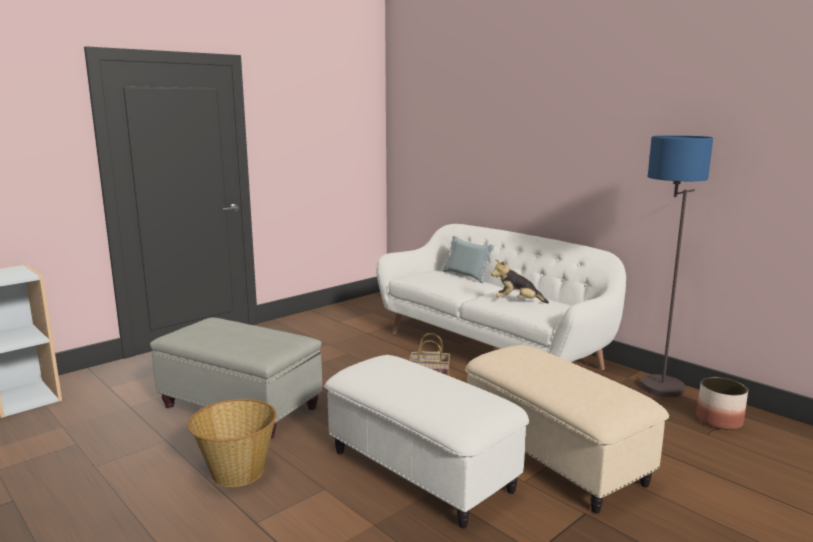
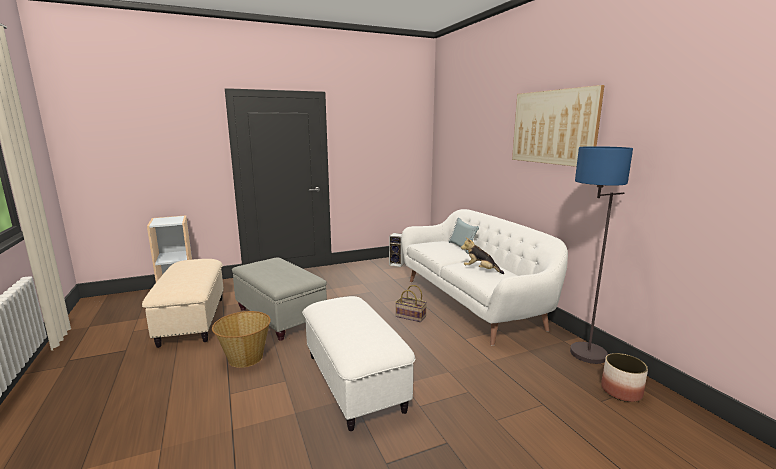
camera: 20 degrees right, 0 degrees up
(356, 312) = (397, 264): none -> speaker
(552, 457) = (454, 392): beige ottoman -> beige ottoman (192, 320)
(591, 111) = (553, 127): none -> picture

